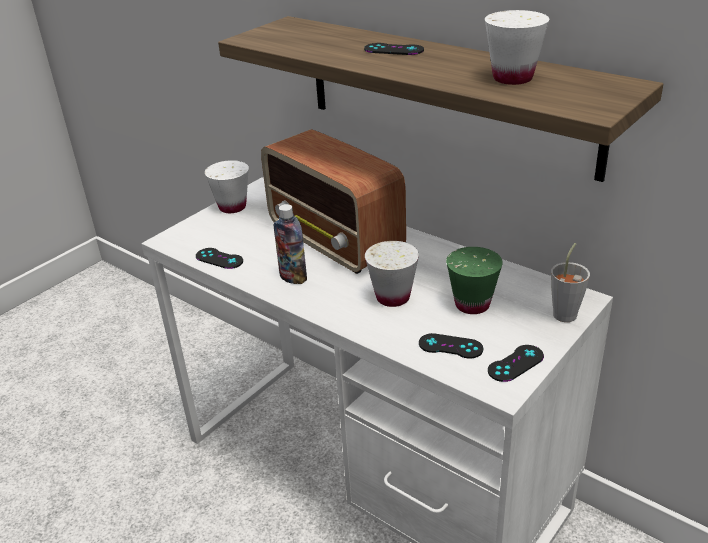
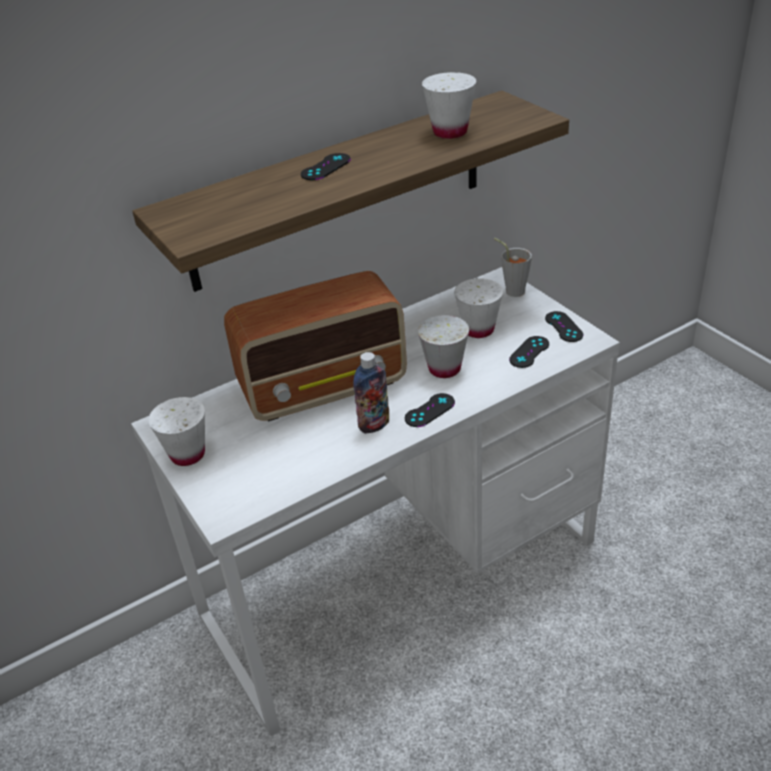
camera: 70 degrees left, 5 degrees up
(219, 258) = (299, 475): black game controller -> black game controller (429, 410)
(472, 304) = (478, 330): green cup -> white cup

